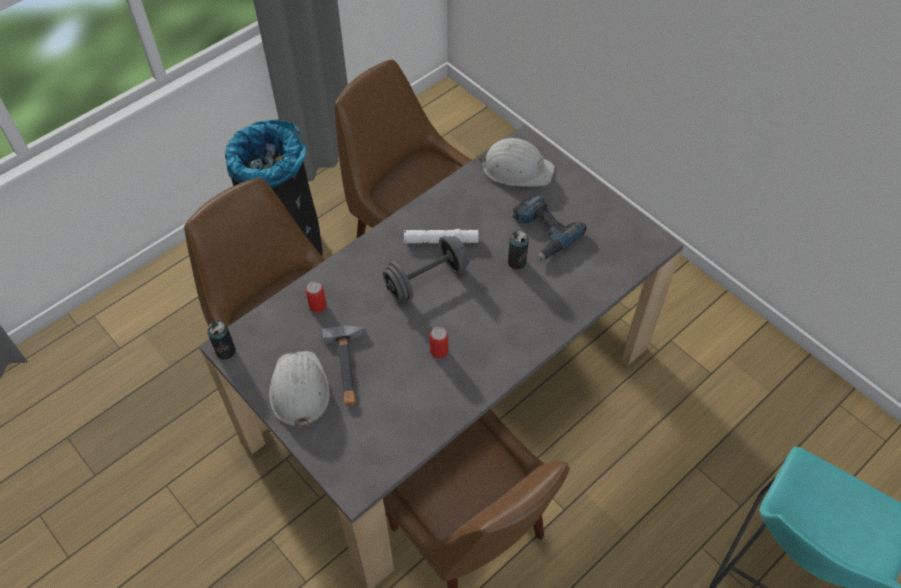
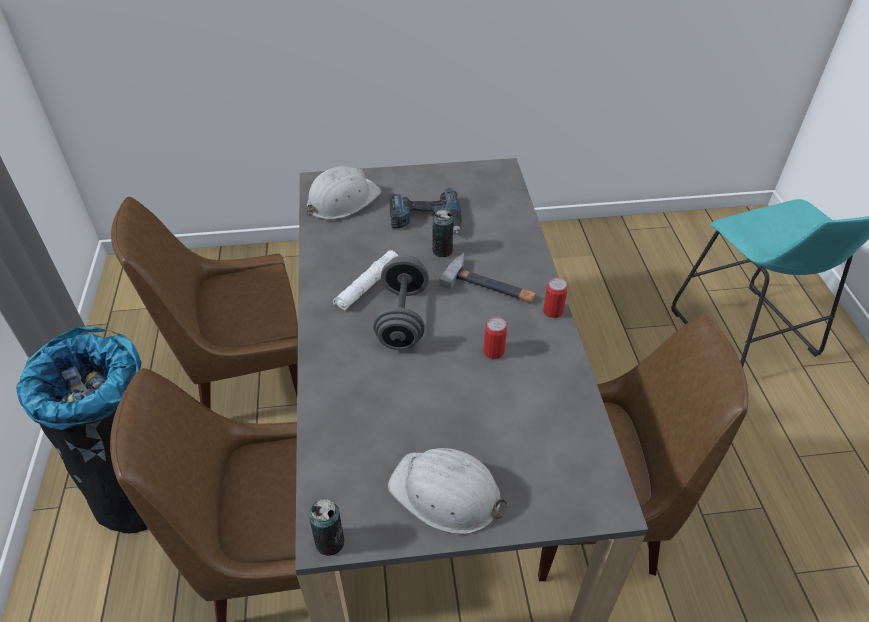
camera: 55 degrees left, 10 degrees down
(317, 306) = (350, 419): can -> can (553, 311)
(348, 367) = (453, 432): hammer -> hammer (490, 285)

